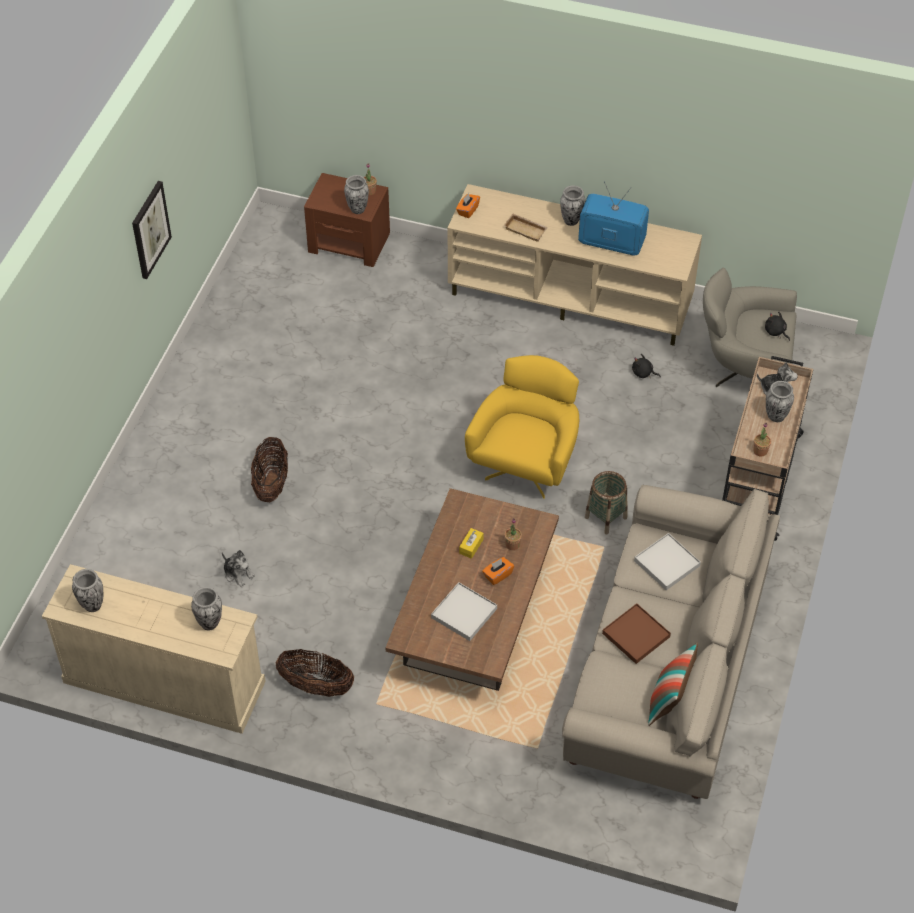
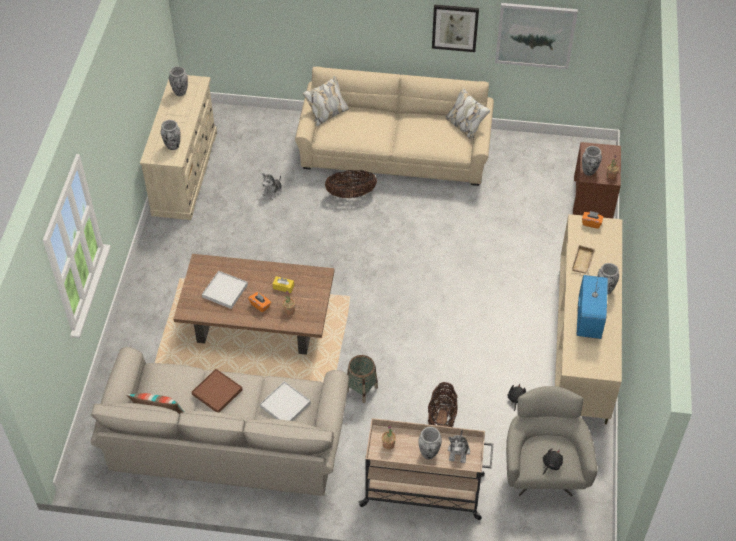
camera: 80 degrees right, 0 degrees up
(194, 157) = (535, 35): none -> picture
(204, 423) = (395, 151): none -> beige sofa
(316, 686) = (190, 245): basket -> basket (441, 419)
(526, 465) = (401, 333): yellow armchair -> none

